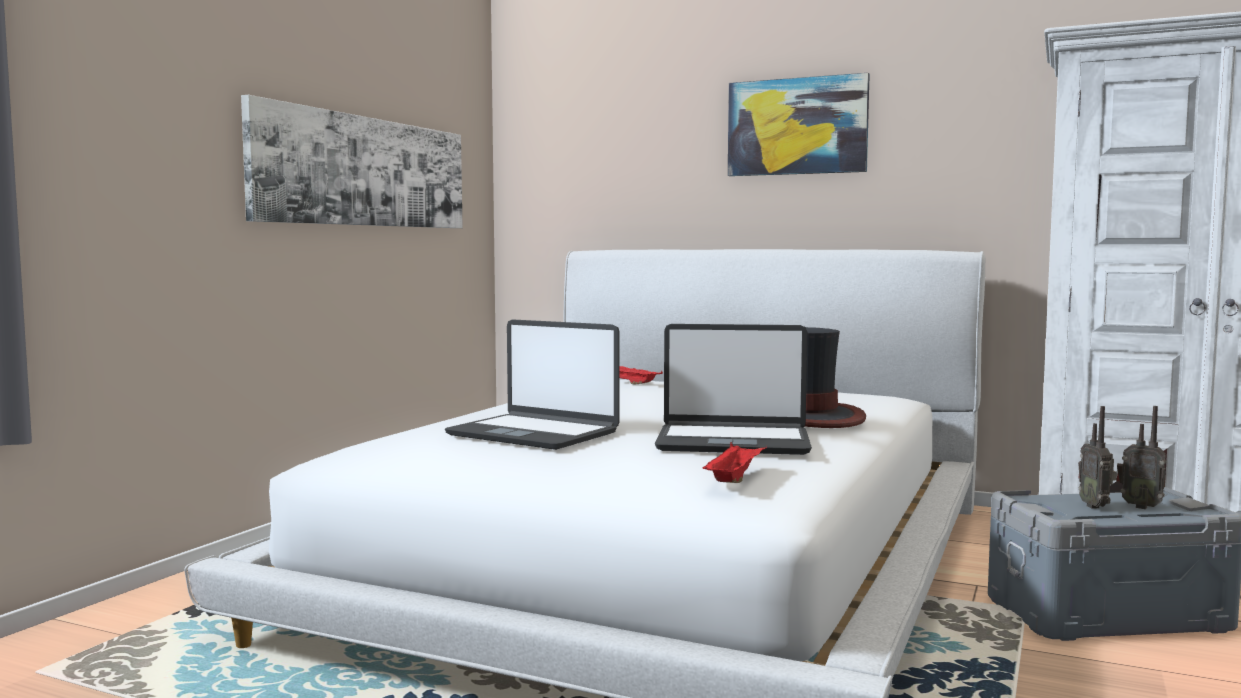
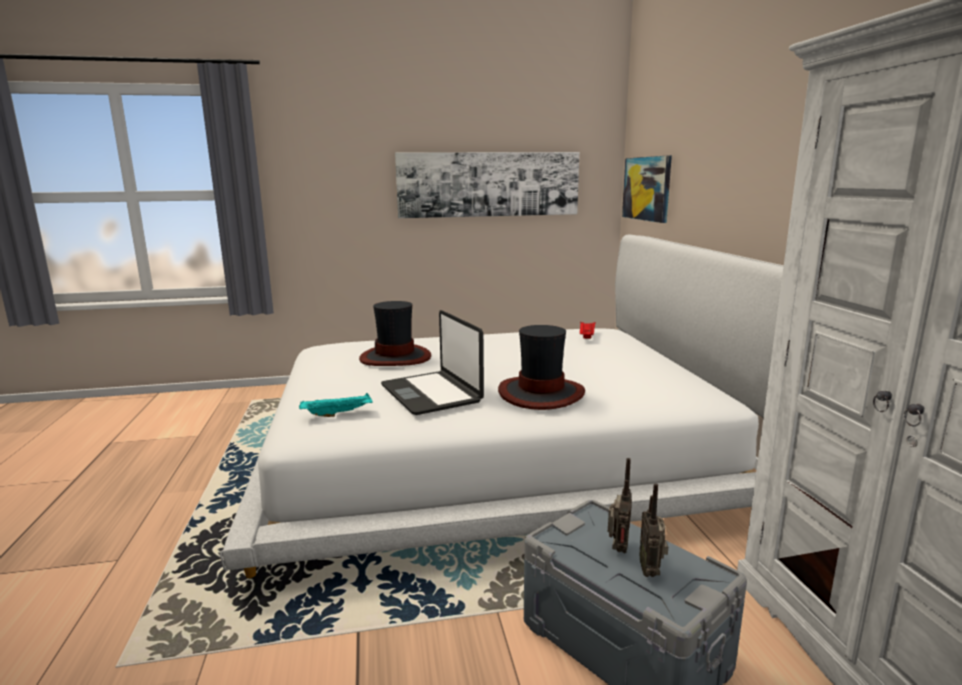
camera: 55 degrees right, 10 degrees up
(534, 434) = (396, 357): laptop -> hat
(734, 478) = (338, 414): red tray -> turquoise tray
(797, 126) = (757, 139): picture -> picture (647, 188)
(1096, 506) = (617, 549): radio -> radio turned 150 degrees clockwise

